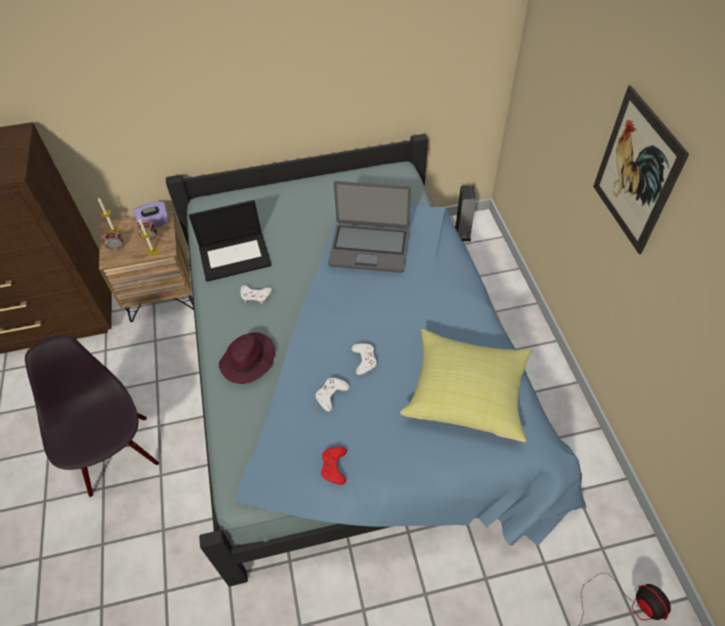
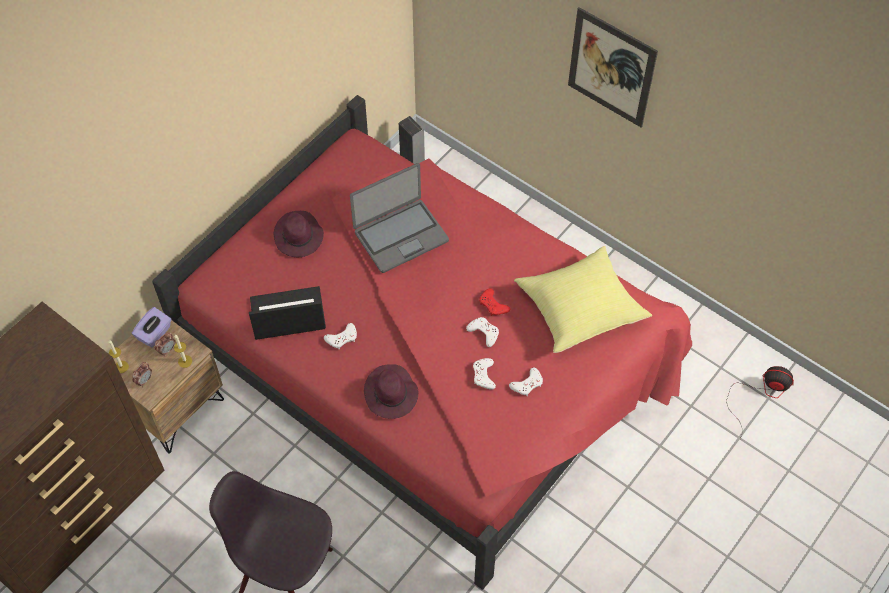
camera: 40 degrees left, 5 degrees up
(235, 256) = (287, 315): laptop -> laptop turned 135 degrees counterclockwise
(298, 209) = (299, 237): none -> purple hat
(334, 467) = (534, 424): red game controller -> red game controller (493, 305)
(357, 377) = (435, 362): blue bed -> red bed
(361, 427) = (527, 384): none -> white game controller

